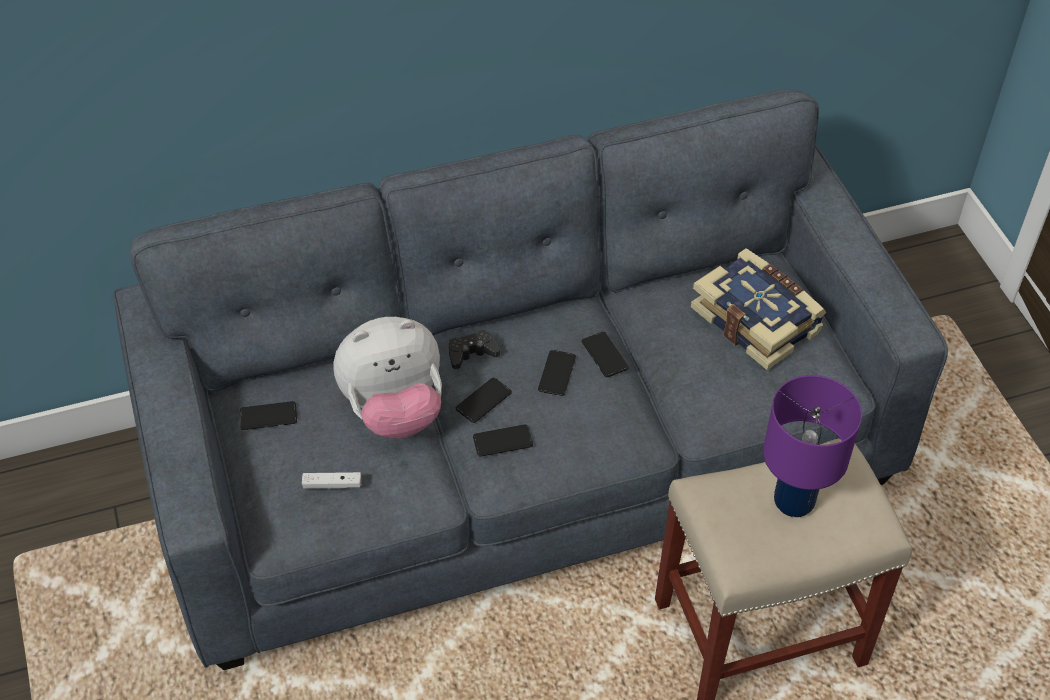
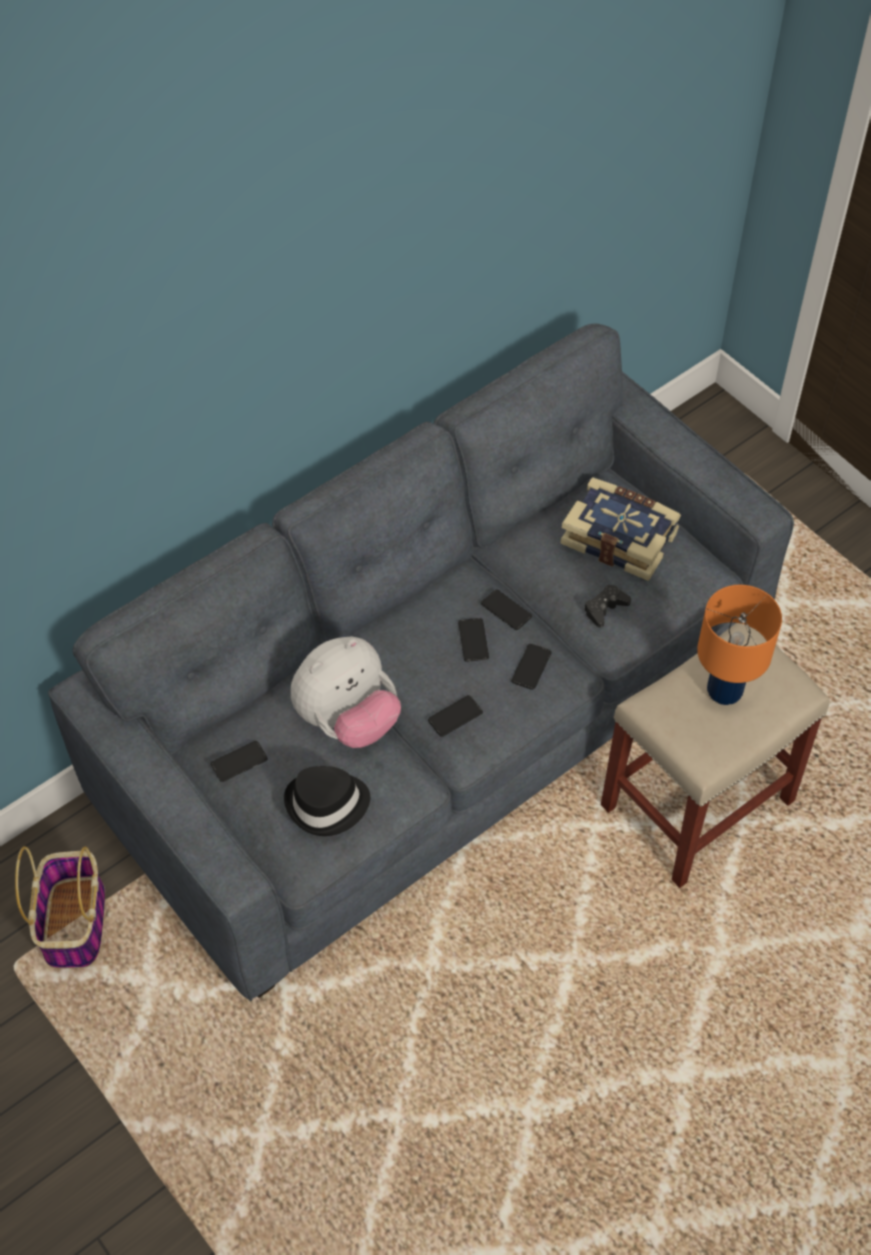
camera: 20 degrees left, 5 degrees up
(90, 537) = (74, 922): none -> basket
(332, 485) = (327, 804): white game controller -> black hat
(472, 353) = (390, 645): black game controller -> black game controller (605, 608)
(483, 401) = (422, 685): phone -> phone (531, 667)
(796, 503) = (726, 692): purple table lamp -> orange table lamp

